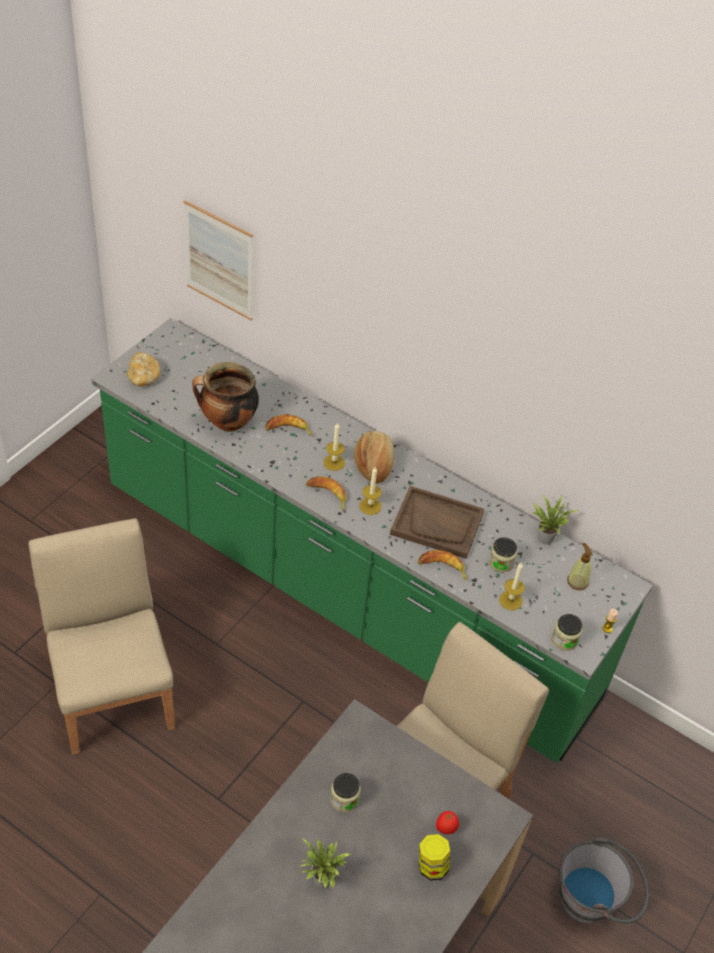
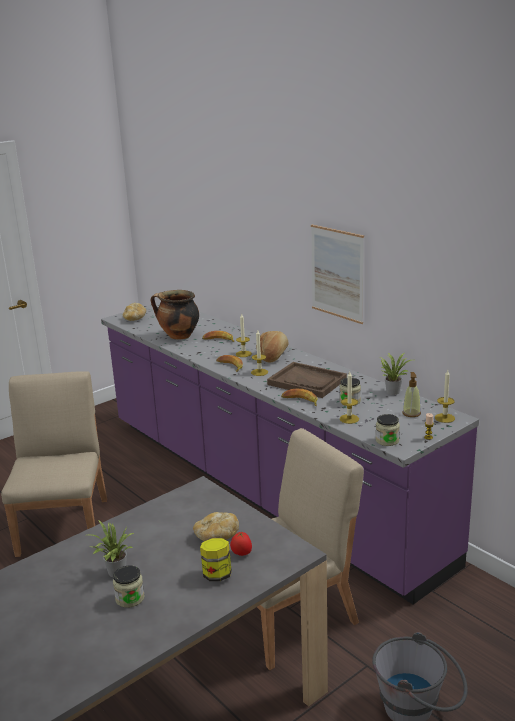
camera: 20 degrees right, 25 degrees down
(219, 261) = (190, 240): picture -> picture (337, 273)
(344, 593) = (263, 488): green counter -> purple counter
(344, 799) = (163, 528): jar -> jar (130, 598)
(409, 805) = (216, 537): none -> bread
(616, 588) = (444, 418): none -> candle

